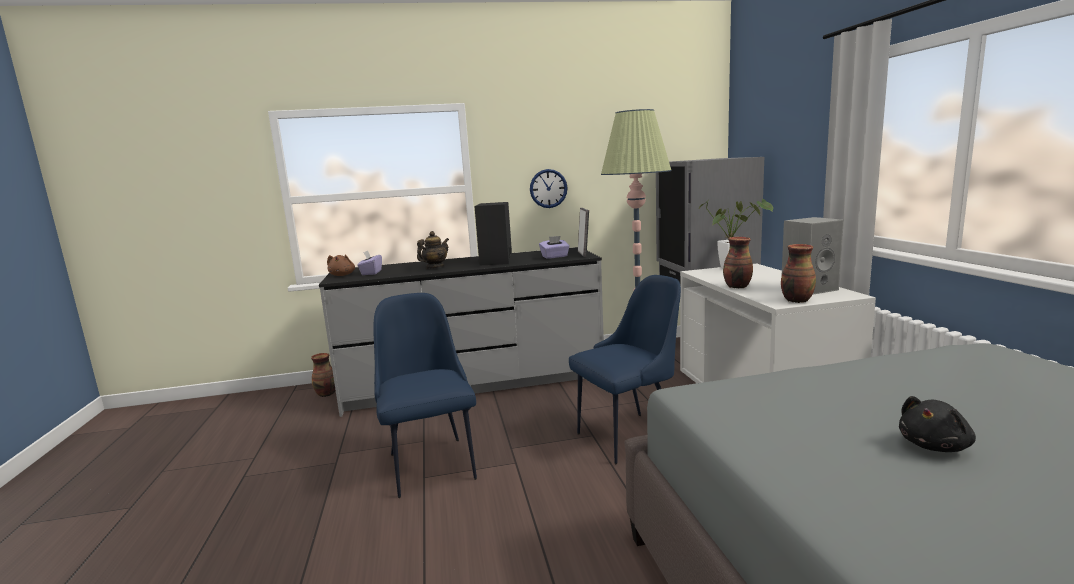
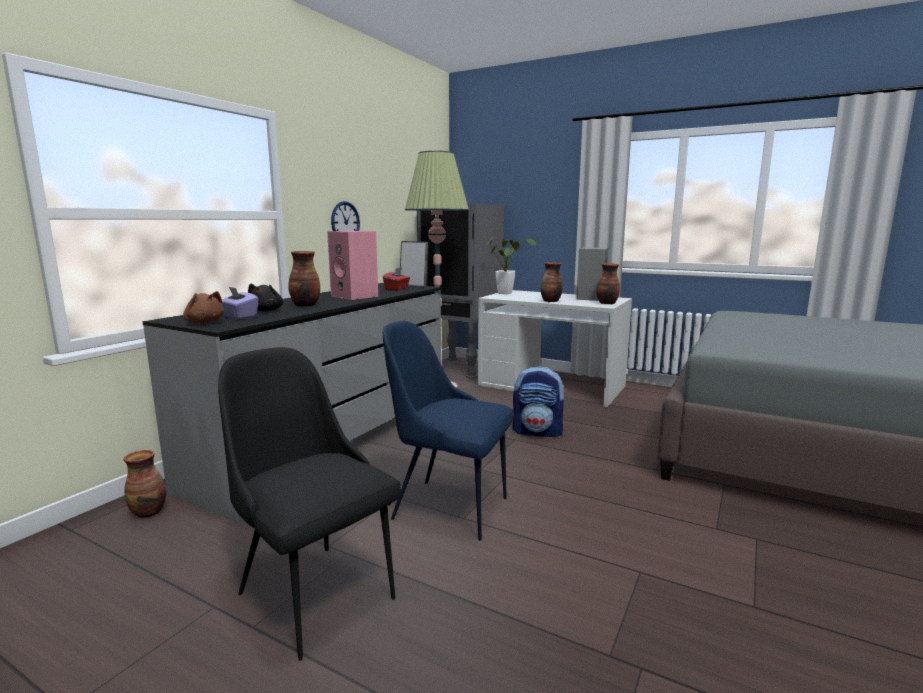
camera: 50 degrees left, 0 degrees up
(282, 477) = (314, 596): none -> black chair
(435, 267) = (305, 305): teapot -> vase
(497, 261) = (356, 296): black speaker -> pink speaker
(555, 256) = (397, 289): purple tissue box -> red tissue box
(629, 437) = (538, 432): blue chair -> backpack
(935, 446) = (834, 342): black plush toy -> black plush toy (267, 311)

